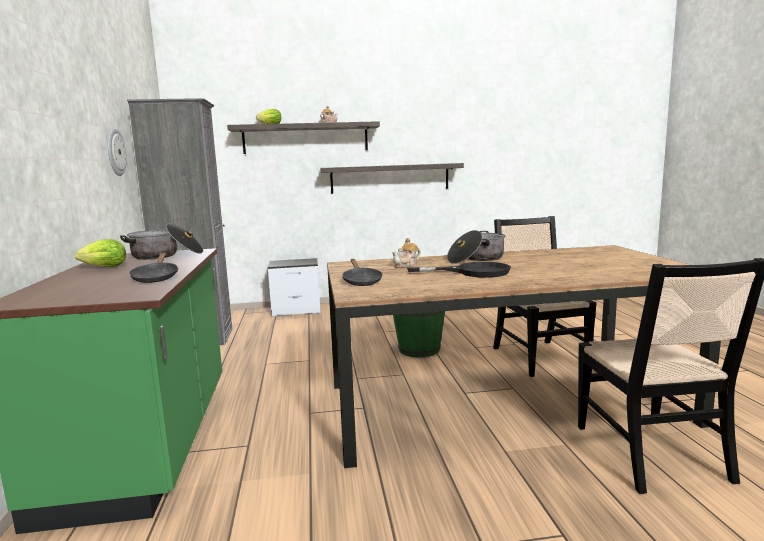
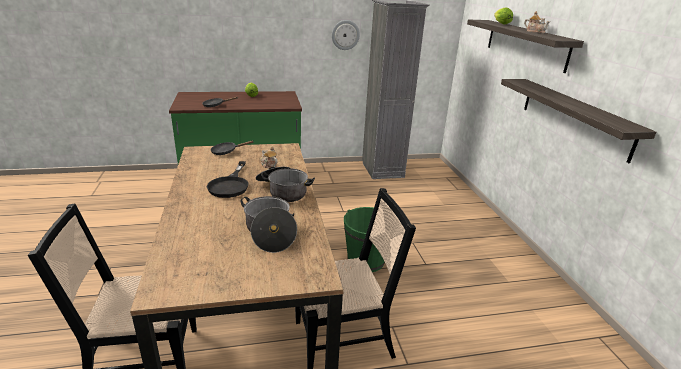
camera: 85 degrees right, 15 degrees up
(166, 255) = (280, 101): cooking pot -> cooking pot (269, 233)
(297, 310) = (462, 198): nightstand -> none

